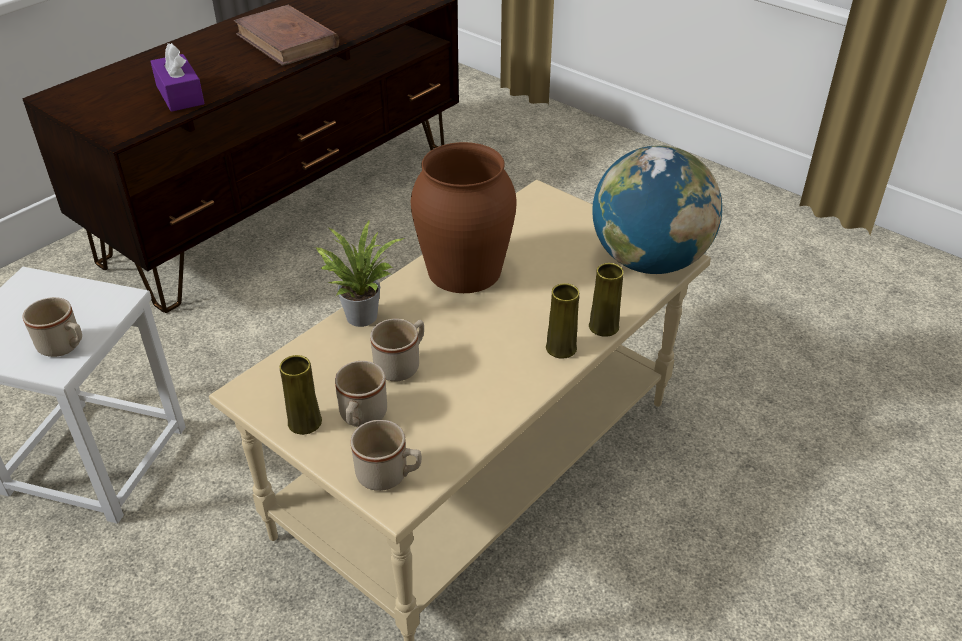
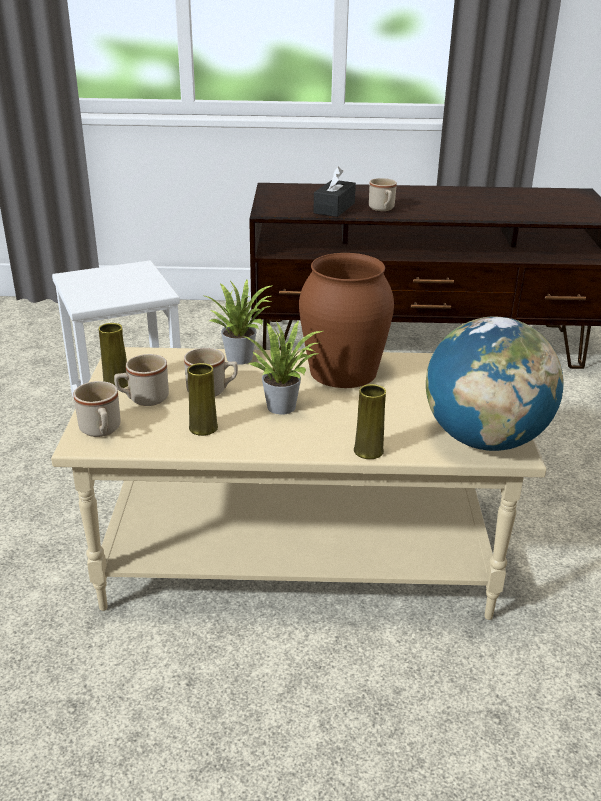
camera: 50 degrees right, 10 degrees down
(65, 347) = (102, 298): beige mug -> beige mug (382, 209)
(180, 95) = (334, 208): purple tissue box -> black tissue box
(287, 41) = (451, 207): brown book -> none
(480, 334) = (284, 405): none -> potted plant
(561, 348) = (316, 443): yellow vase -> yellow vase (203, 428)

